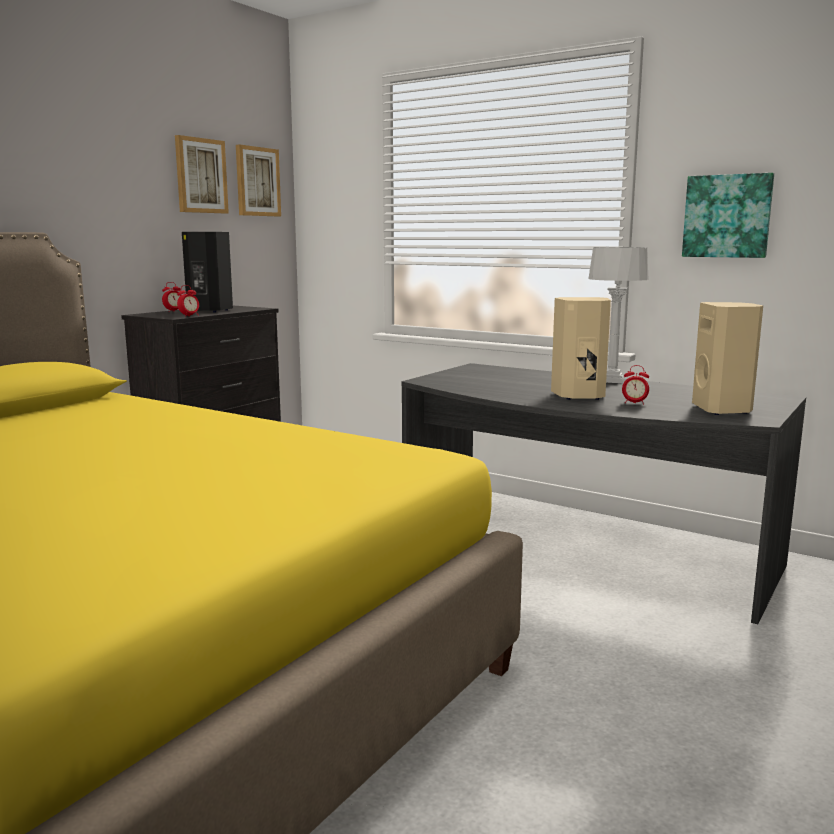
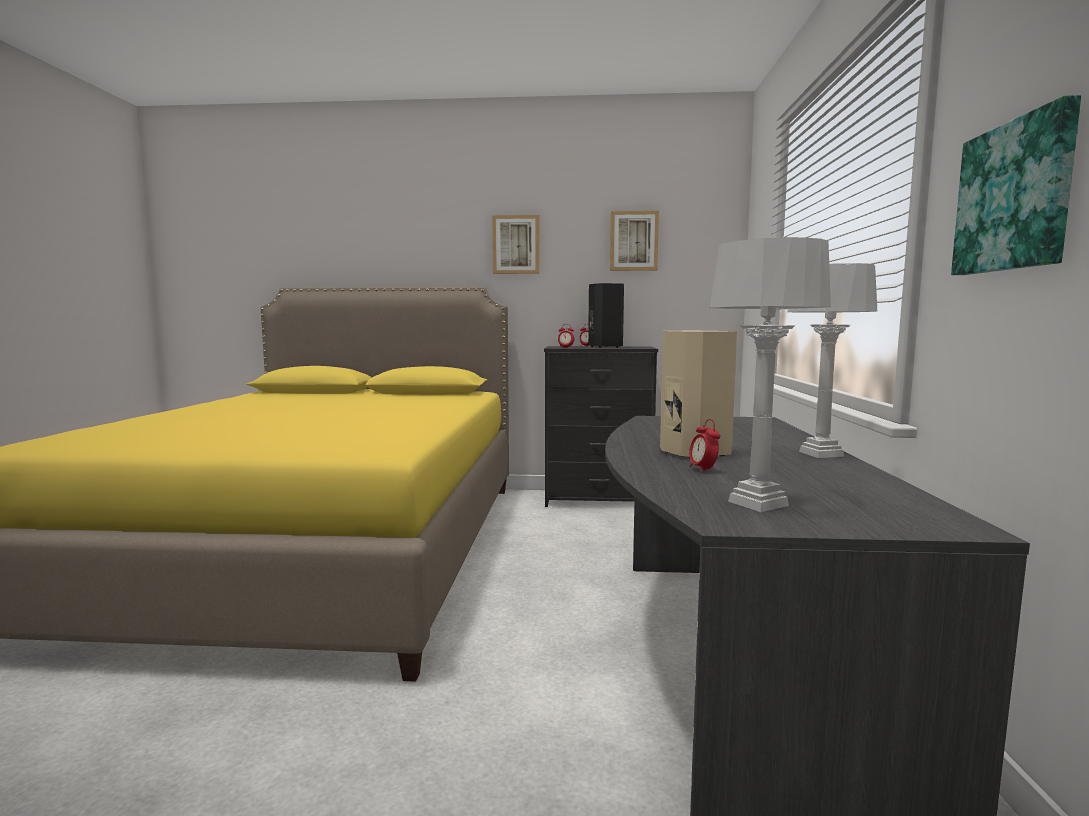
camera: 60 degrees right, 5 degrees down
(257, 181) = (697, 241): picture -> picture (516, 245)
(723, 410) = (758, 503): beige speaker -> grey table lamp

